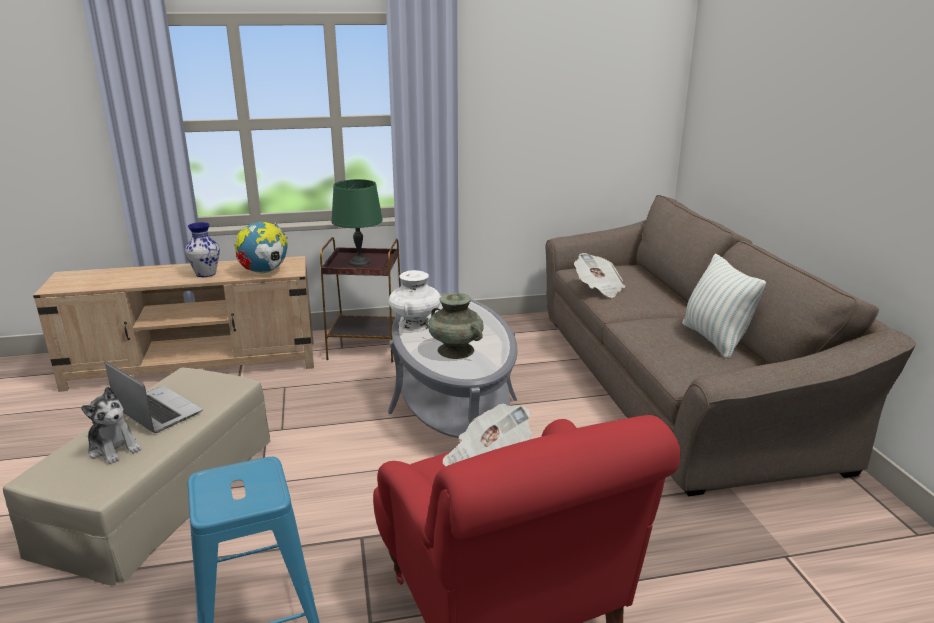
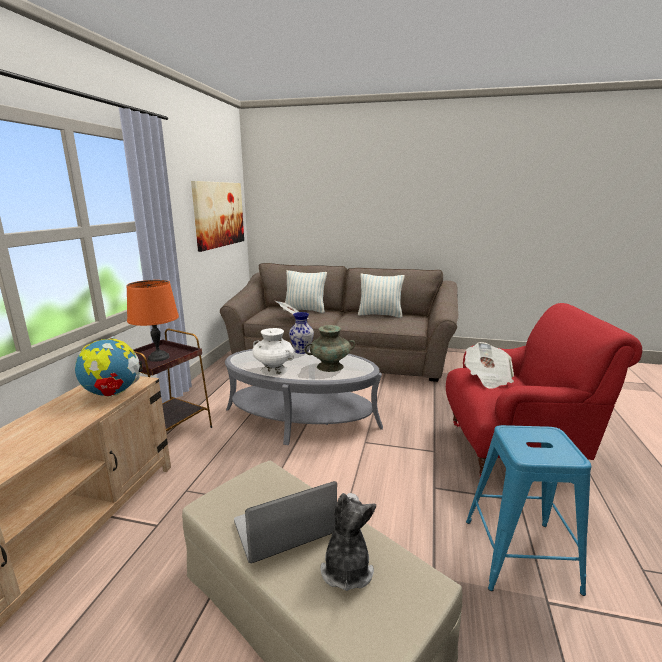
camera: 65 degrees left, 5 degrees down
(114, 448) = (346, 568): plush toy -> plush toy turned 60 degrees counterclockwise
(205, 274) = (55, 425): vase -> vase (302, 351)
(360, 262) = (158, 357): green table lamp -> orange table lamp
(596, 110) = (219, 214): none -> picture
(649, 286) = (305, 310): none -> pillow

